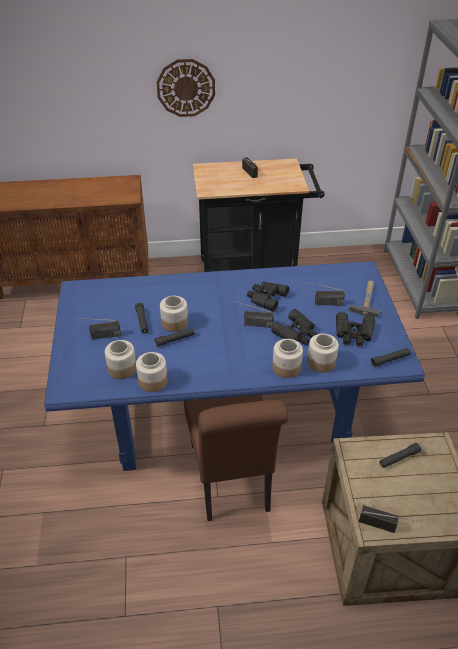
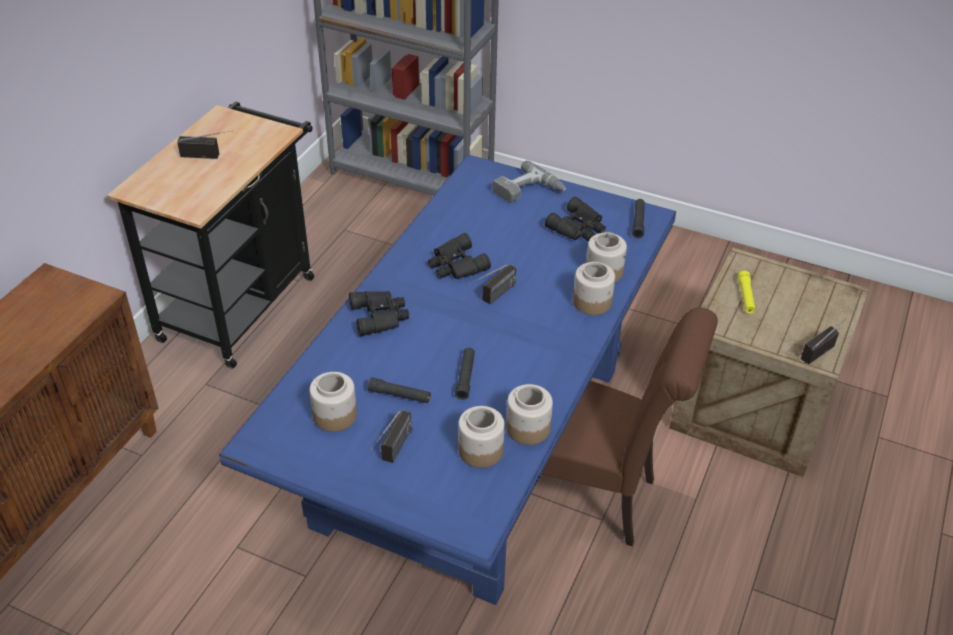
camera: 60 degrees left, 0 degrees up
(174, 323) = (431, 365): jar -> jar (334, 416)
(186, 88) = (61, 76): wall clock -> none
(297, 333) = (541, 268): black binoculars -> black binoculars (380, 316)
(321, 303) = (506, 226): radio -> none
(366, 299) = (528, 191): hammer -> power drill
(399, 458) = (745, 296): black flashlight -> yellow flashlight

